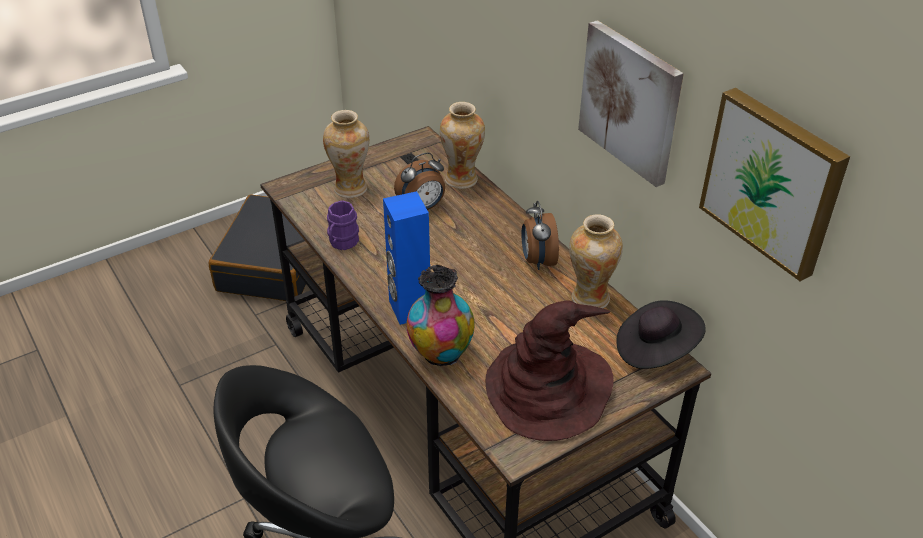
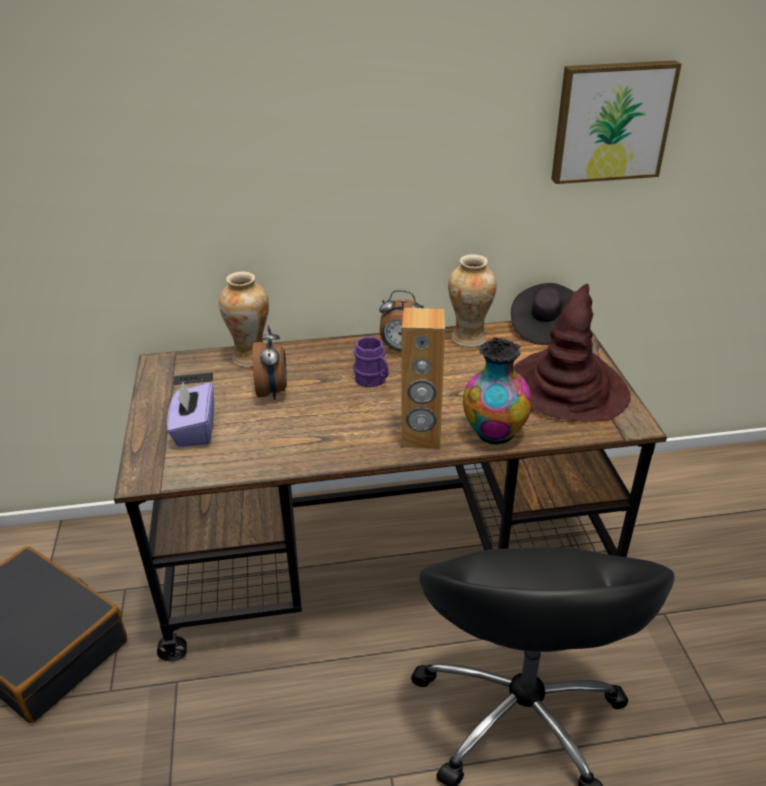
camera: 65 degrees left, 5 degrees down
(341, 243) = (284, 457): purple mug -> purple mug (373, 380)
(350, 188) = (194, 430): vase -> purple tissue box
(409, 309) = (421, 437): blue speaker -> brown speaker
(631, 102) = (448, 146): picture -> none

